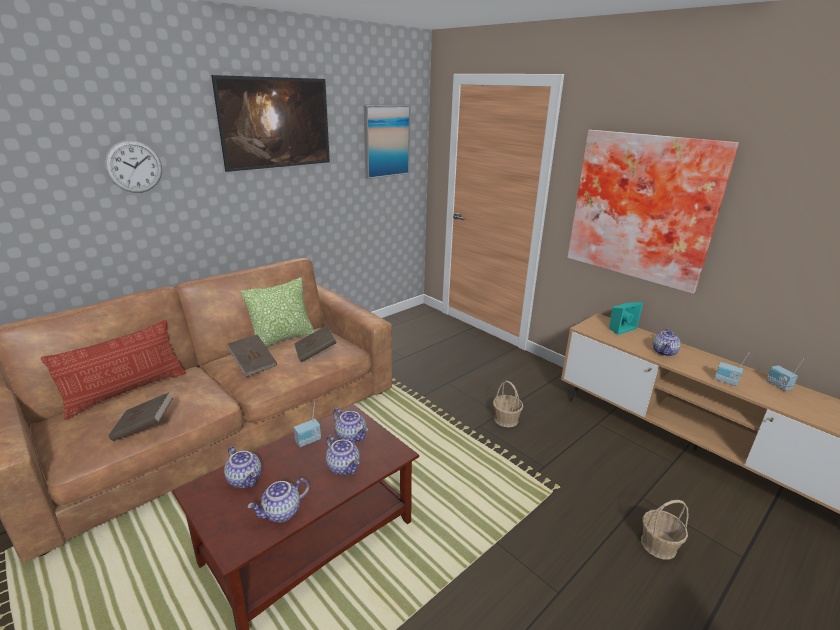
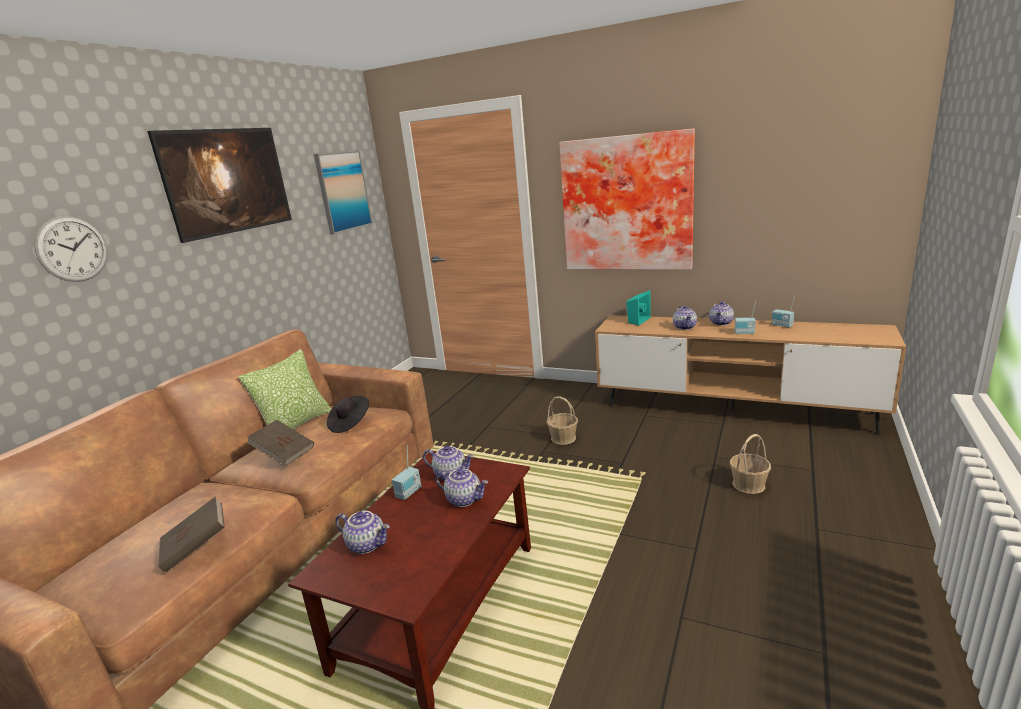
camera: 20 degrees left, 5 degrees down
(126, 391) = (132, 528): pillow -> none
(282, 513) = (432, 555): teapot -> teapot (721, 323)
(315, 352) = (350, 423): brown book -> black hat

